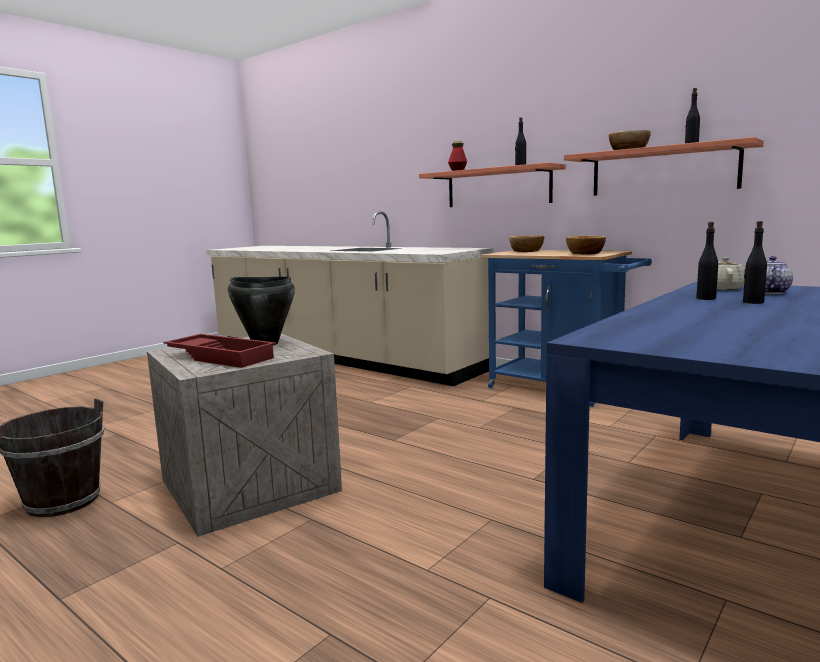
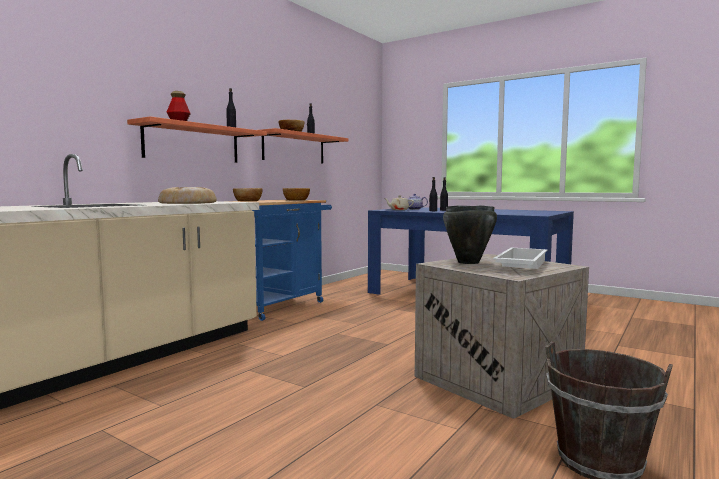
camera: 95 degrees left, 5 degrees down
(222, 357) = (520, 265): red tray -> white tray
(408, 251) = (188, 203): none -> bread

